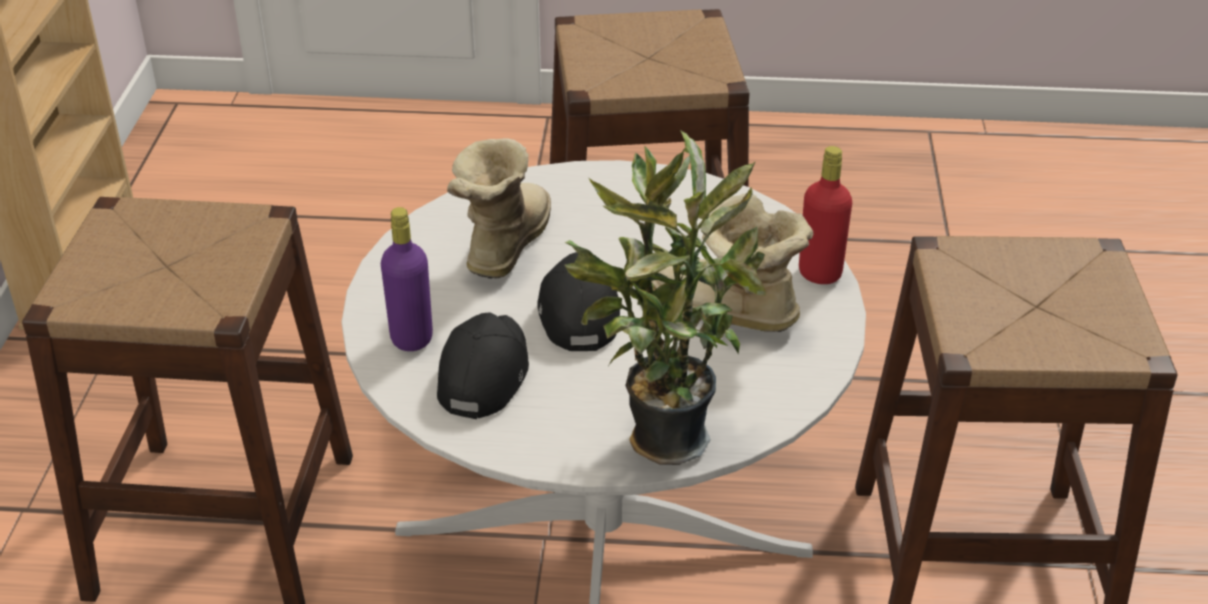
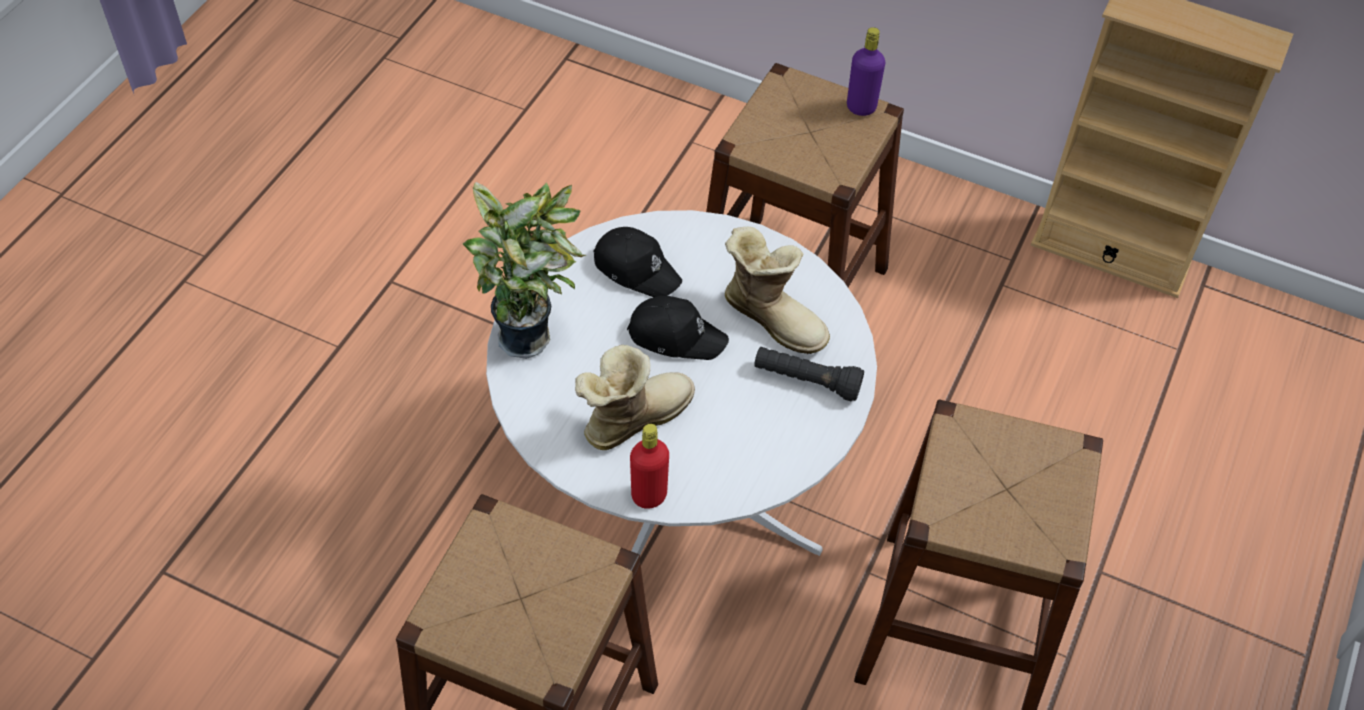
camera: 110 degrees right, 15 degrees up
(411, 338) = (691, 243): purple bottle -> purple bottle (861, 107)
(584, 204) = (806, 381): none -> black flashlight

